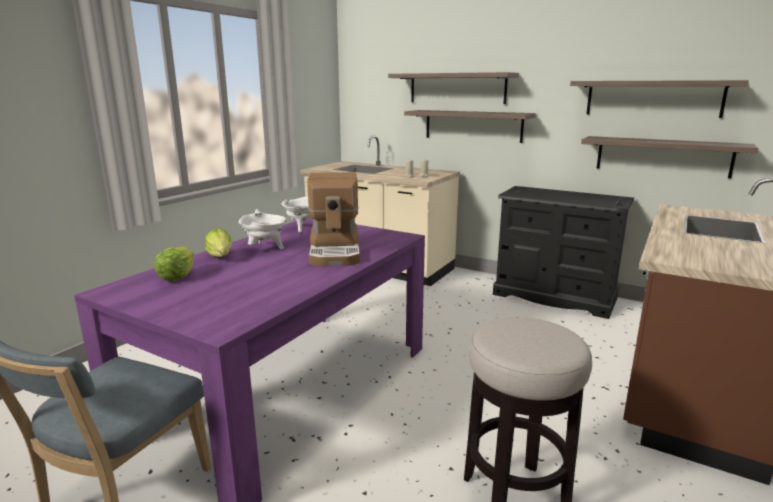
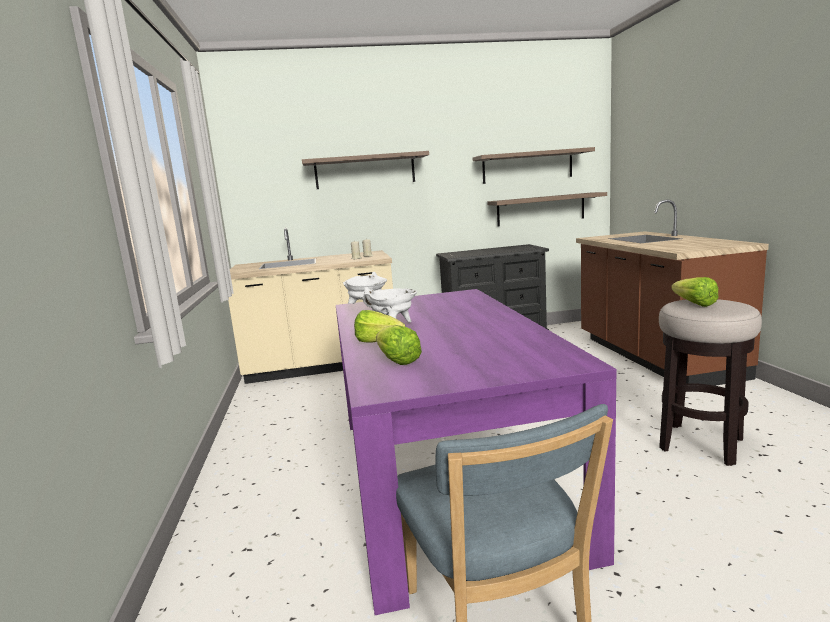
camera: 40 degrees left, 5 degrees down
(336, 251) = (457, 311): coffee machine -> none
(473, 125) = (386, 205): shelf -> none
(518, 327) = (691, 303): none -> lettuce

